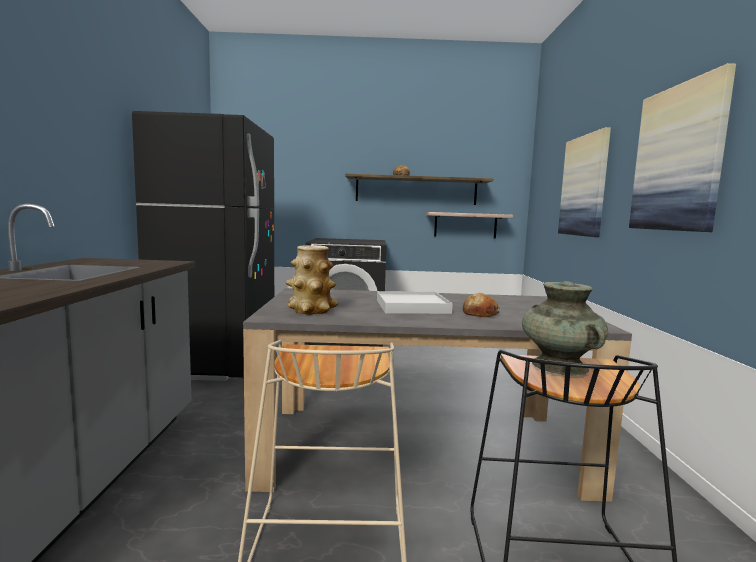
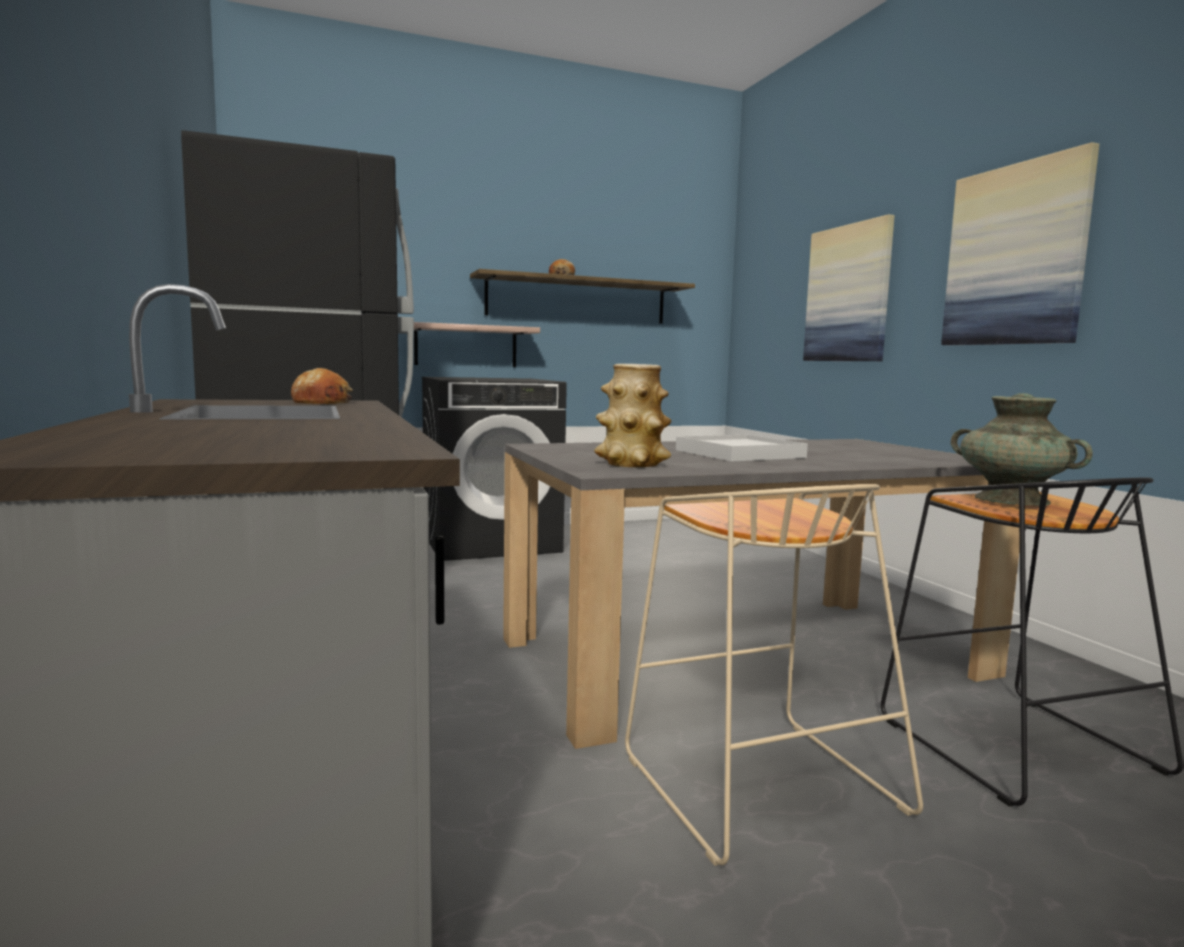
camera: 20 degrees left, 0 degrees up
(465, 225) = (648, 354): shelf -> shelf (466, 346)
(480, 313) = (836, 456): bread -> bread (322, 402)

